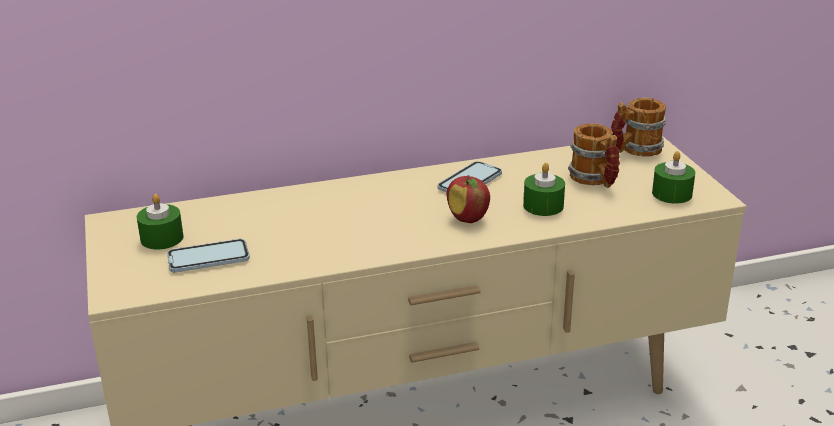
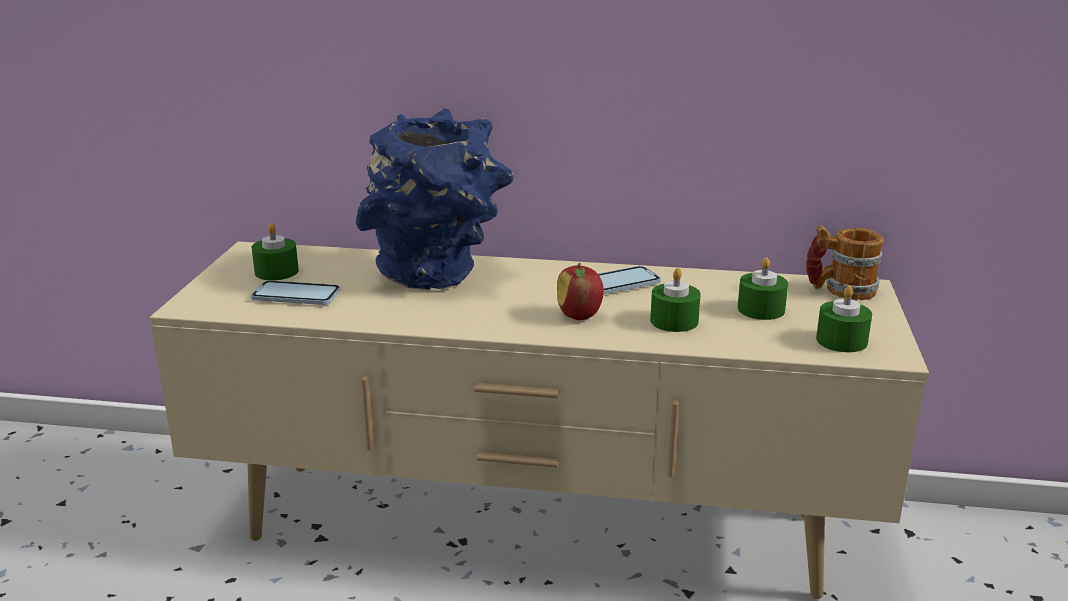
camera: 25 degrees right, 5 degrees down
(314, 208) = (438, 275): none -> blue vase
(595, 180) = (761, 309): mug -> green candle

